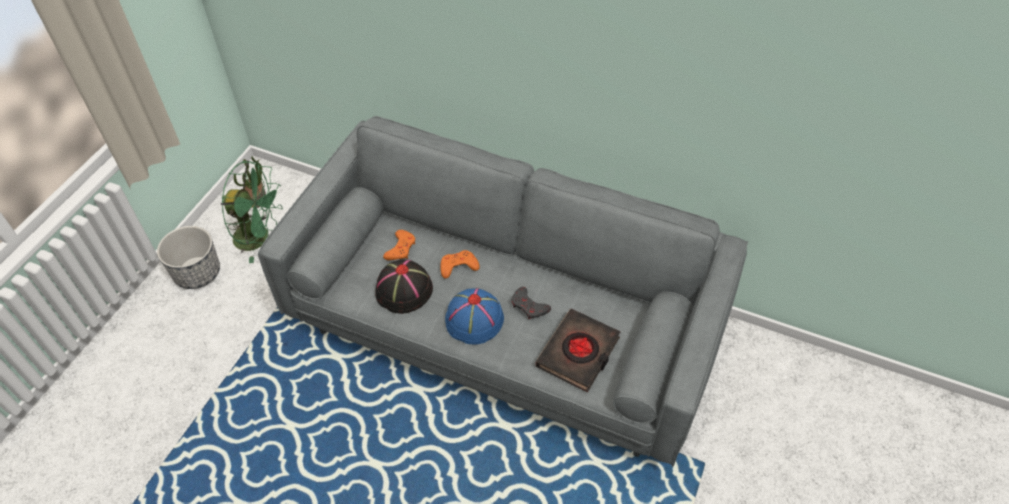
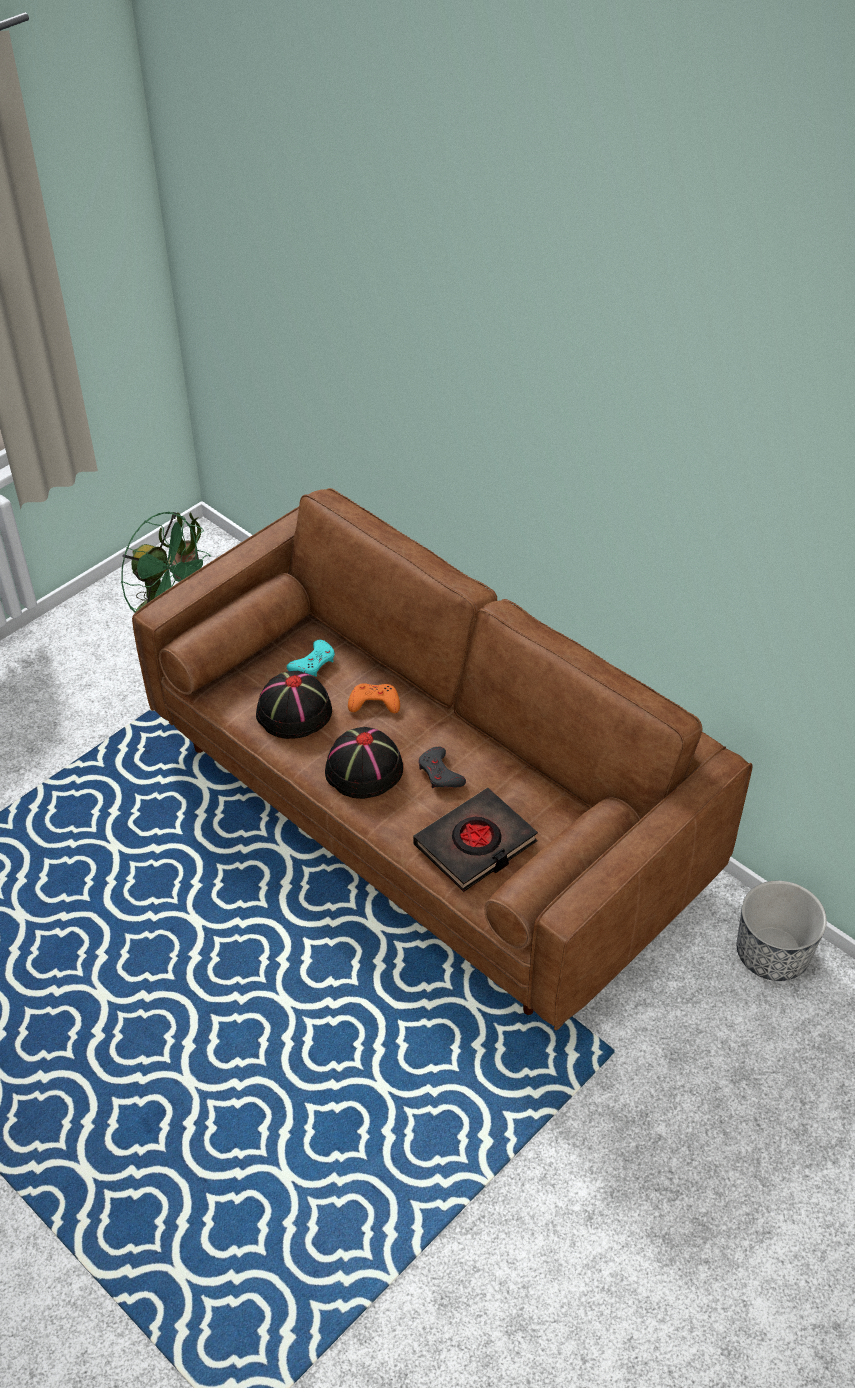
camera: 20 degrees right, 5 degrees down
(198, 273) = (79, 640): planter -> planter (773, 954)
(401, 248) = (313, 663): orange game controller -> turquoise game controller
(474, 320) = (363, 770): blue hat -> black hat
(504, 327) = (427, 810): grey sofa -> brown sofa

